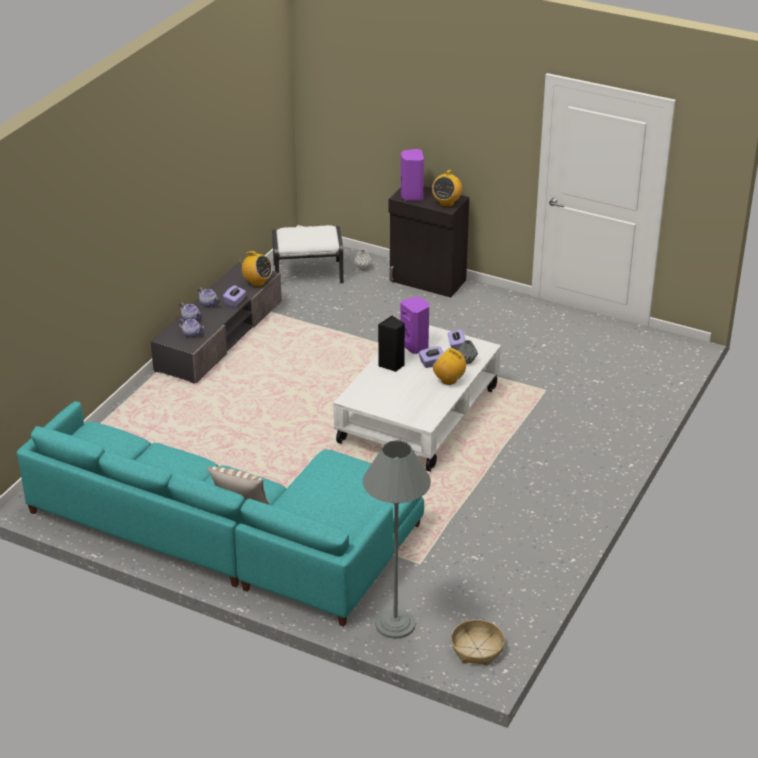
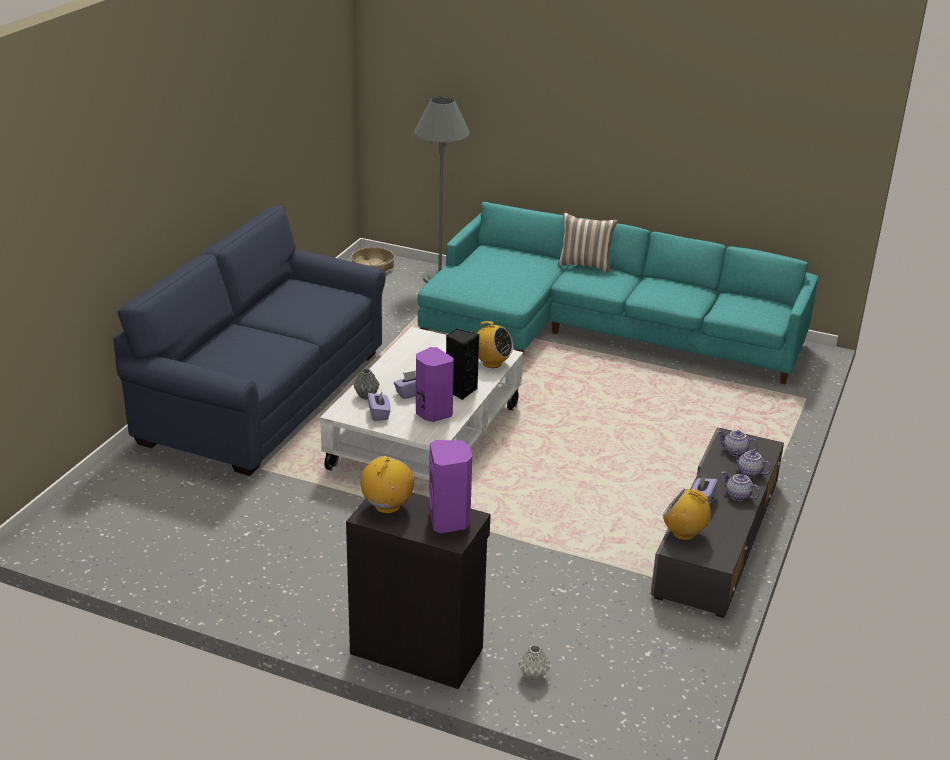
camera: 175 degrees right, 5 degrees down
(307, 274) = (627, 659): white ottoman -> none
(449, 380) = (390, 375): radio -> radio (491, 363)
(561, 458) = (264, 396): none -> blue sofa

